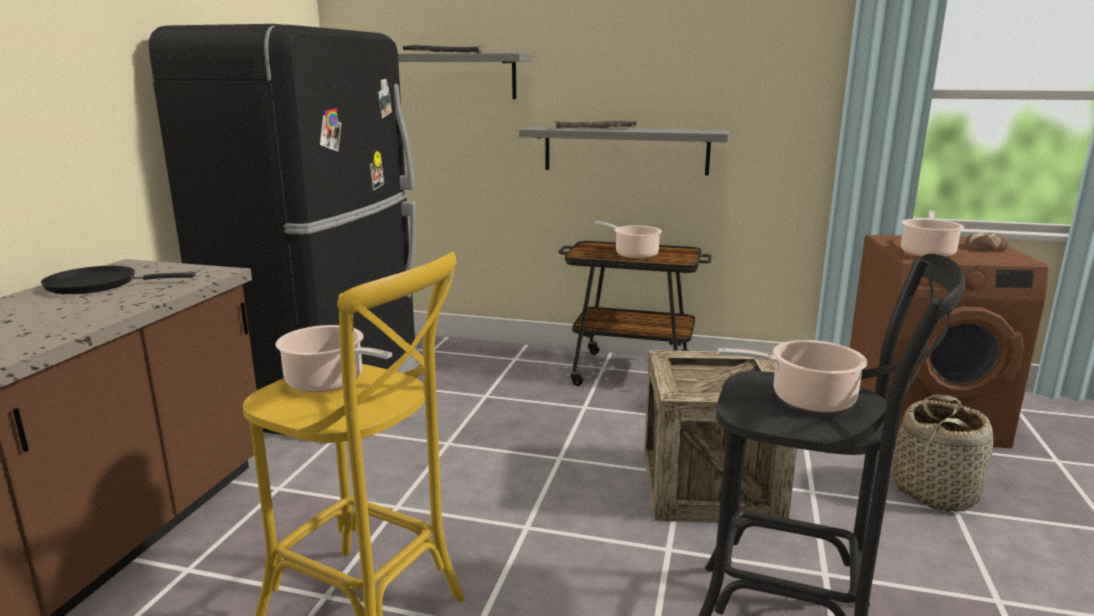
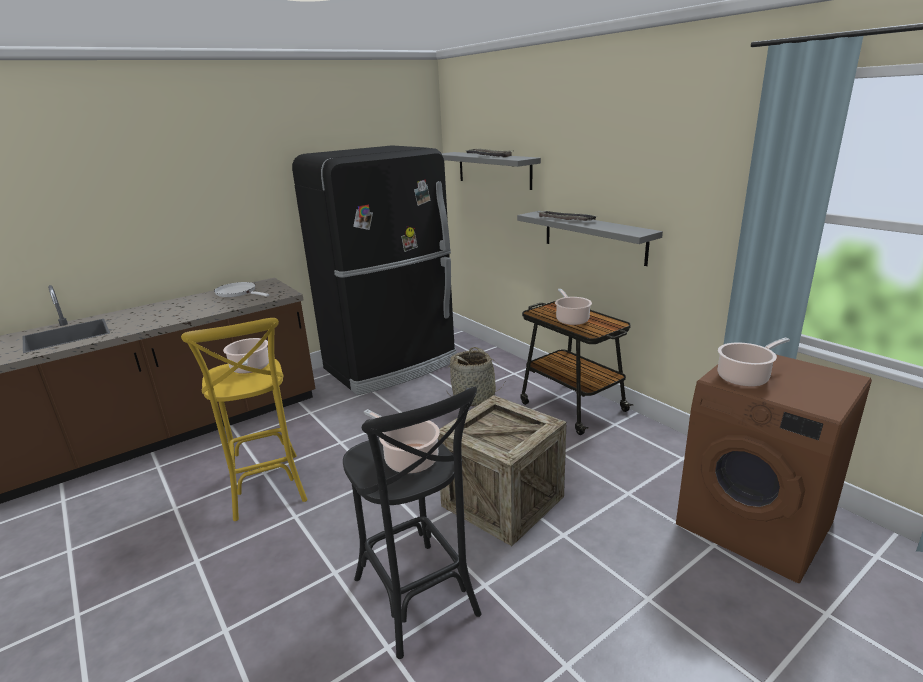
camera: 40 degrees right, 5 degrees up
(98, 285) = (238, 292): black frying pan -> white frying pan
(935, 491) = (656, 579): basket -> basket (474, 398)
(985, 248) = (822, 388): bread -> none

